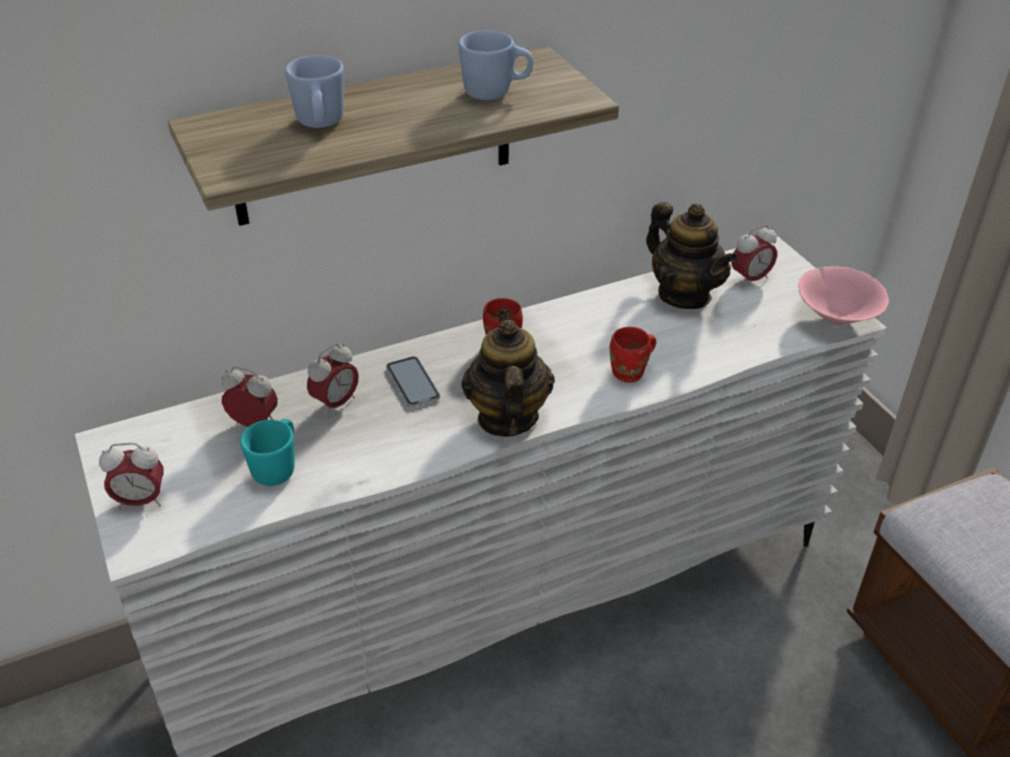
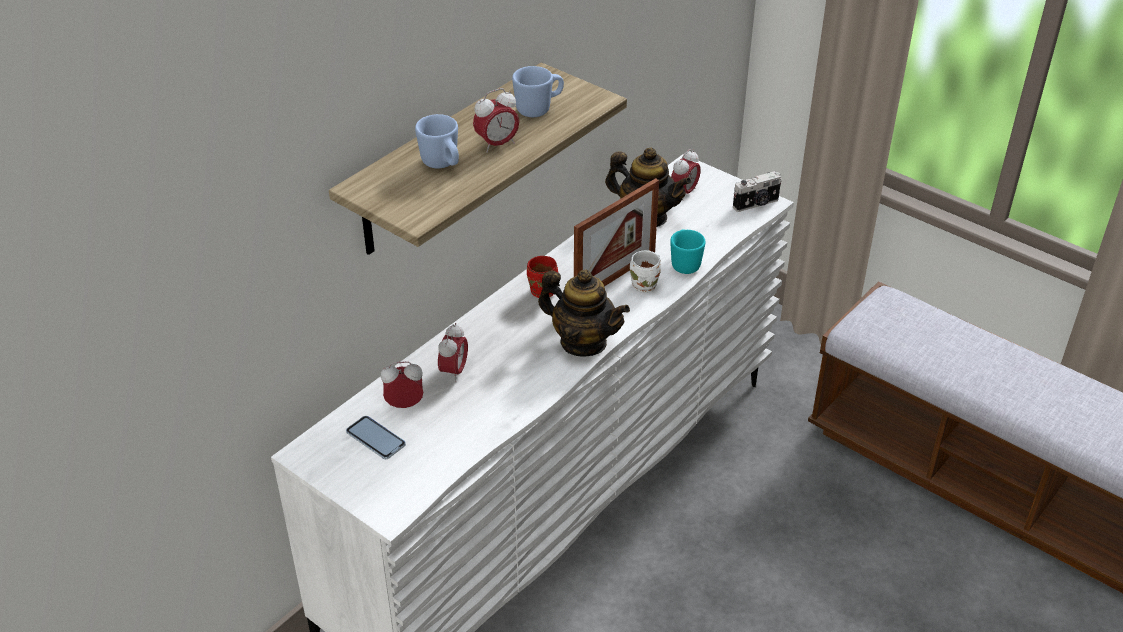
camera: 25 degrees left, 0 degrees up
(141, 501) = (366, 484): alarm clock -> alarm clock (497, 144)
(277, 467) = (447, 428): turquoise mug -> turquoise mug (684, 263)
(412, 383) = (499, 339): phone -> phone (375, 439)
(507, 417) = (583, 342): teapot -> teapot turned 150 degrees clockwise
(599, 352) = (615, 277): none -> picture frame
(630, 373) = (646, 285): red mug -> white mug
(835, 317) = (756, 204): pink bowl -> camera

